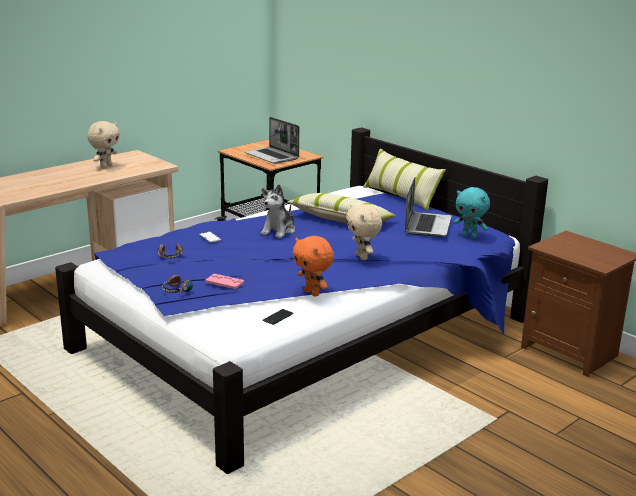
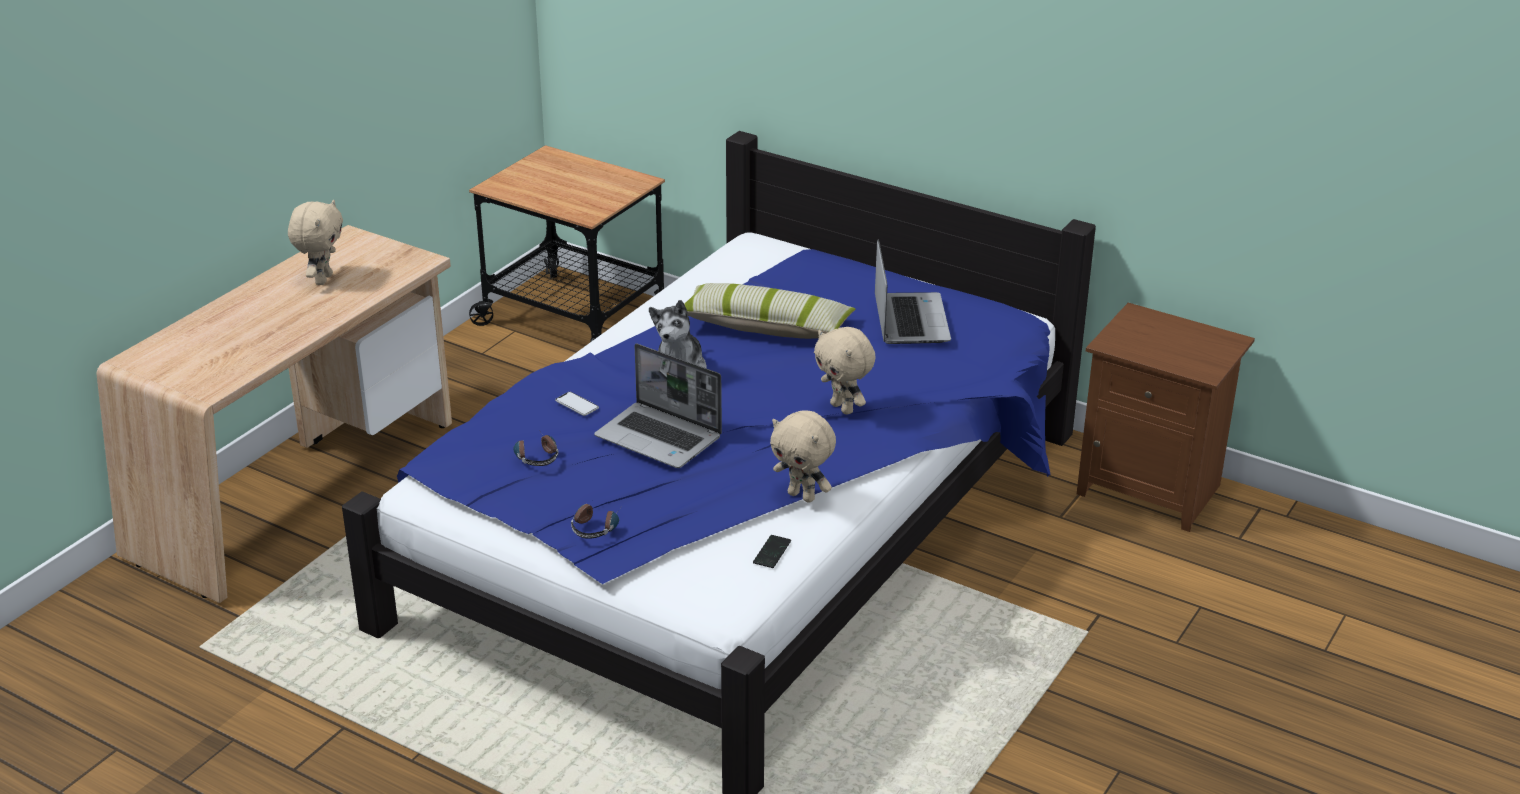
camera: 15 degrees left, 10 degrees up
(224, 282) = (658, 499): pink game controller -> none
(272, 156) = (577, 193): laptop -> laptop (660, 437)
(312, 293) = (802, 496): orange plush toy -> beige plush toy
(401, 197) = (834, 255): pillow -> none
(470, 236) = (983, 332): turquoise plush toy -> none

